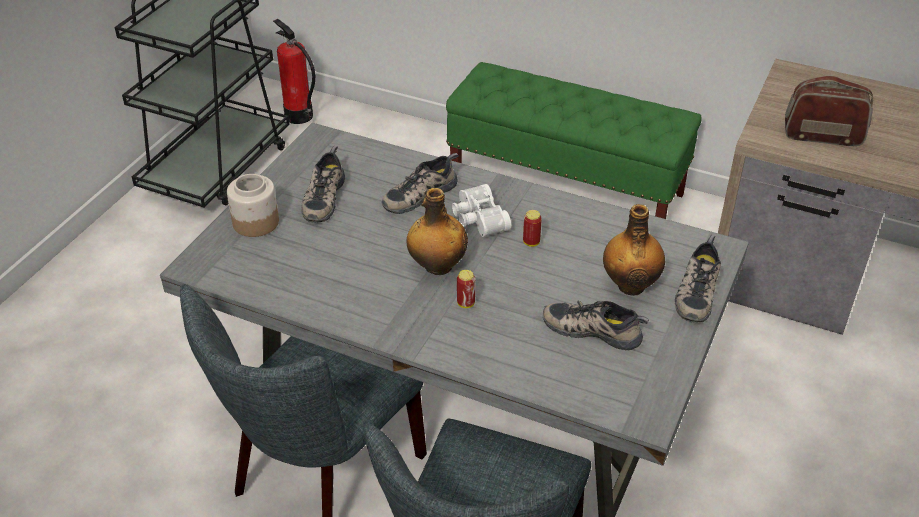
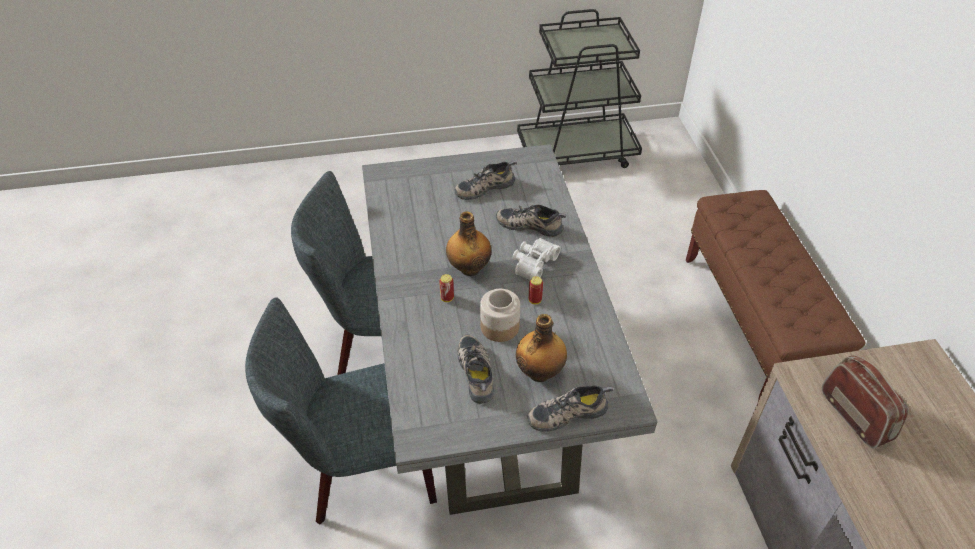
camera: 55 degrees right, 5 degrees up
(255, 223) = (435, 174): jar -> jar (499, 327)
(298, 116) = (663, 155): fire extinguisher -> none
(566, 190) = (753, 324): green bench -> brown bench

